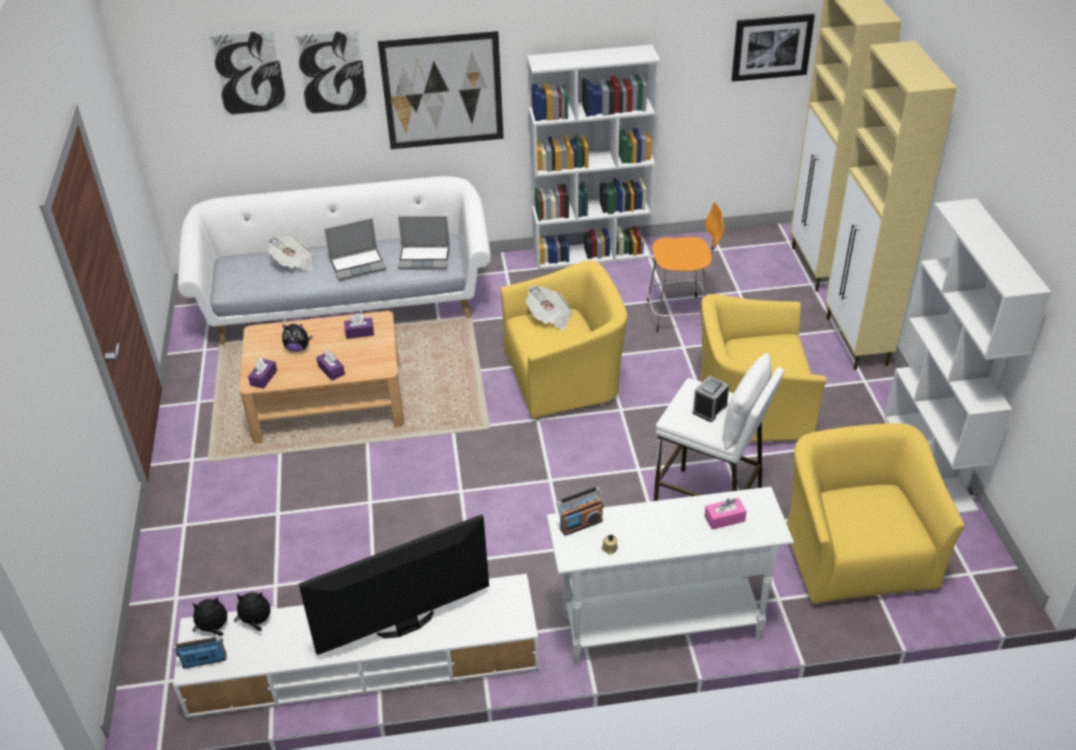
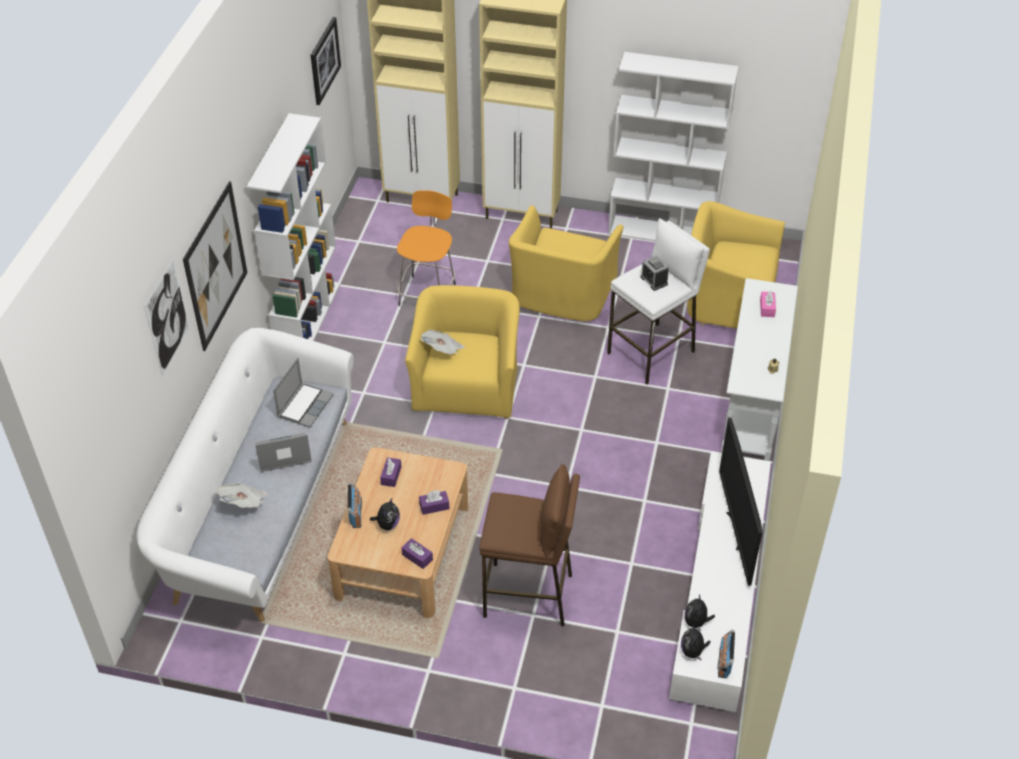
camera: 70 degrees left, 5 degrees up
(249, 73) = (130, 373): picture -> none
(302, 502) = (528, 595): none -> brown stool
(358, 265) = (283, 454): laptop -> laptop turned 105 degrees counterclockwise
(580, 524) = (744, 377): radio -> radio (356, 514)

